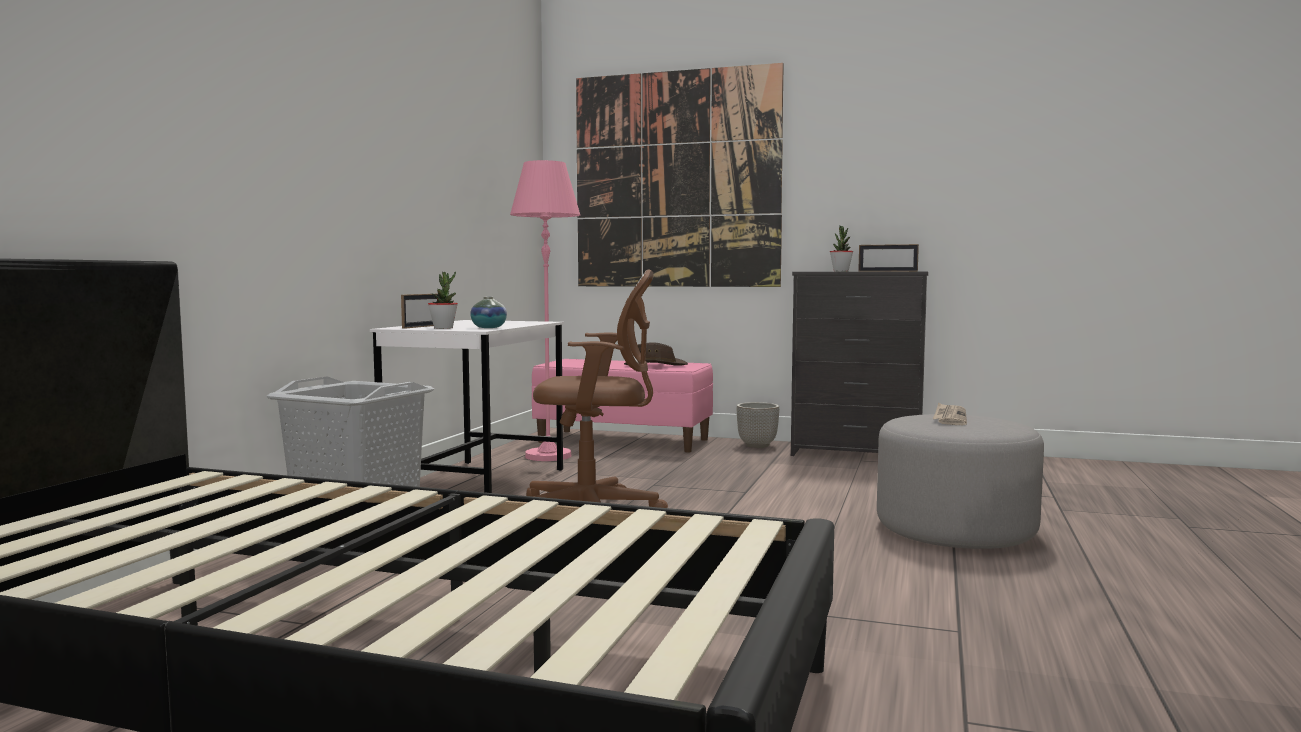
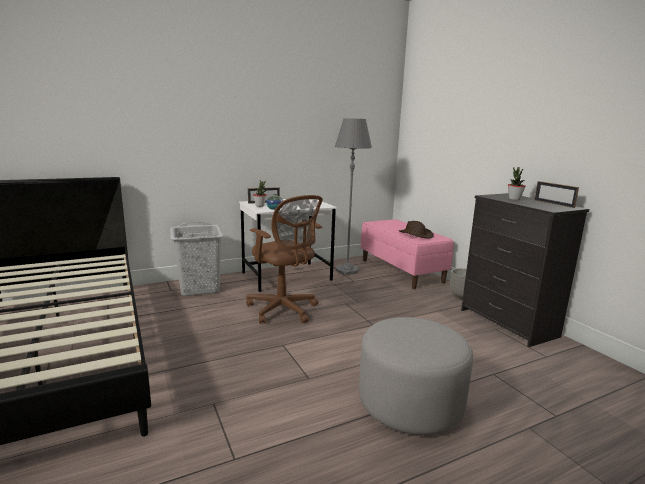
camera: 45 degrees right, 10 degrees up
(548, 456) = (347, 270): pink floor lamp -> grey floor lamp
(676, 180) = (453, 124): picture -> none
(949, 417) = (424, 330): newspaper -> none

